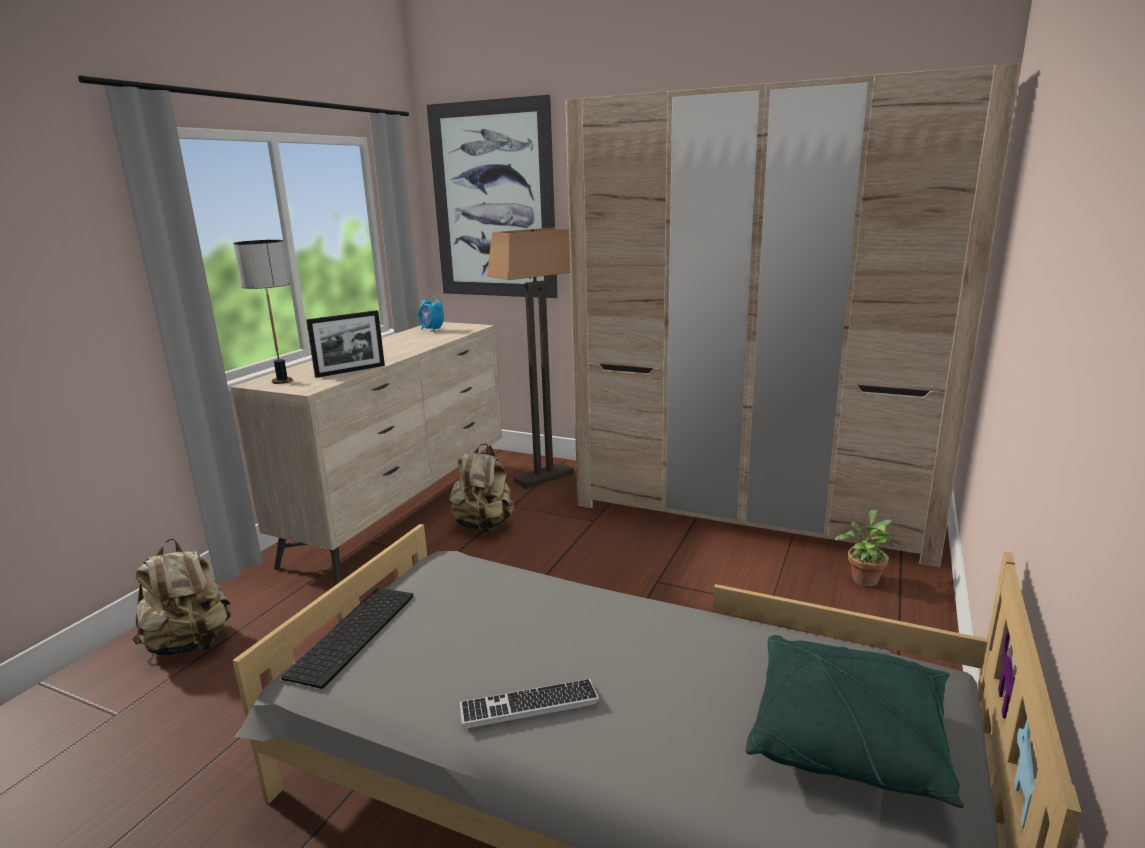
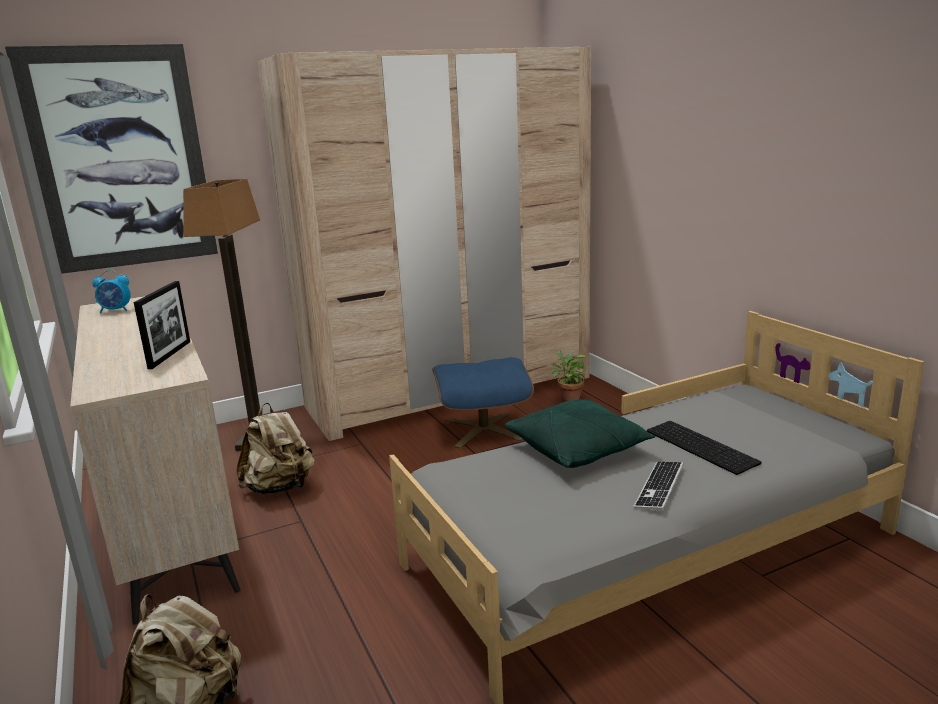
camera: 50 degrees left, 0 degrees up
(281, 381) = (123, 383): table lamp -> none
(354, 635) = (499, 528): keyboard -> keyboard (703, 446)
(708, 563) = (484, 430): none -> blue ottoman
(848, 737) = (768, 421): green pillow -> green pillow (578, 449)

